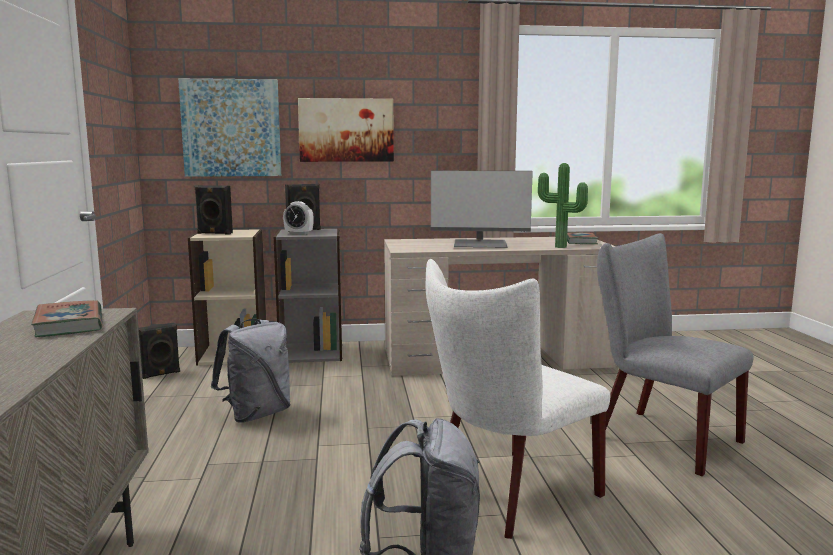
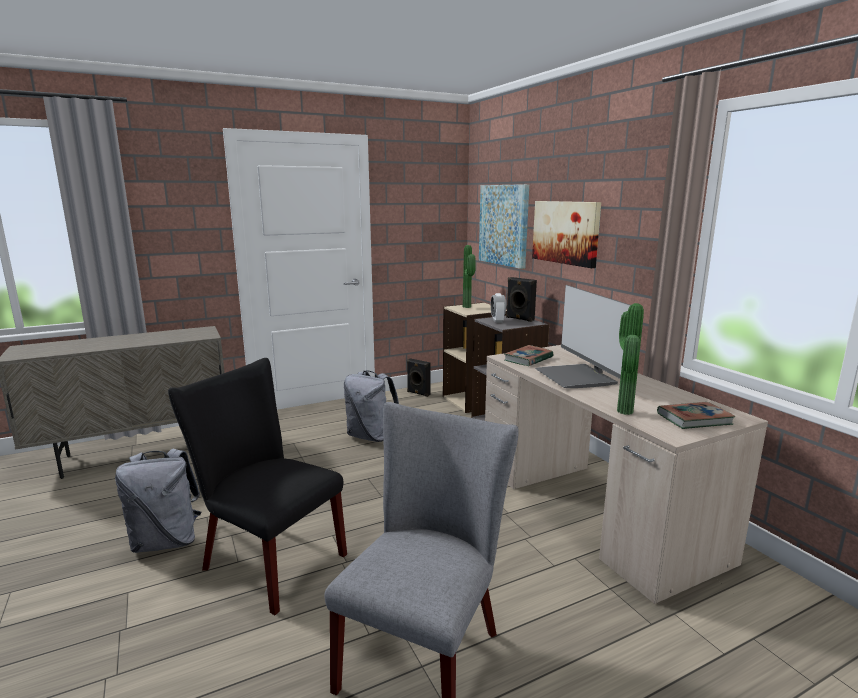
camera: 70 degrees right, 5 degrees up
(69, 324) = (183, 336): book -> book (528, 359)
(214, 233) = (468, 307): black speaker -> potted plant
(508, 496) = (267, 560): white chair -> black chair

